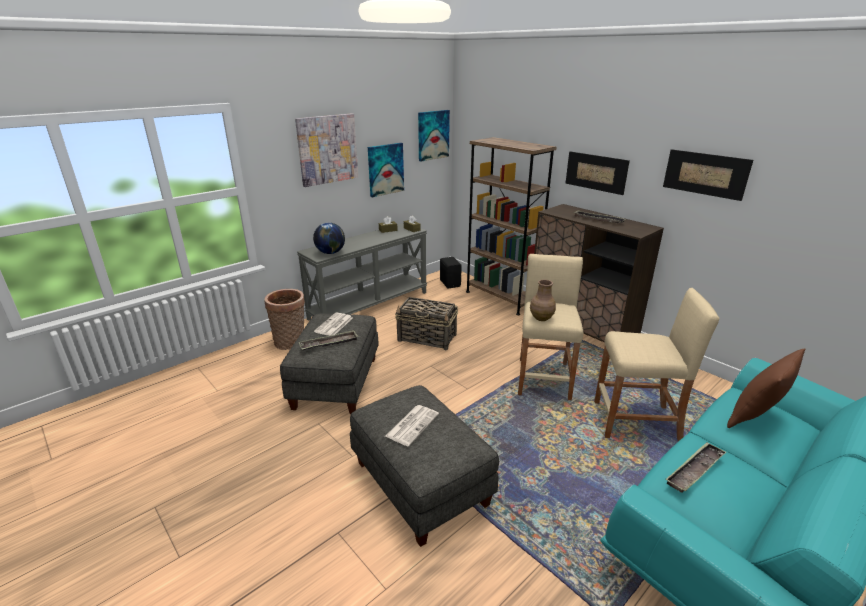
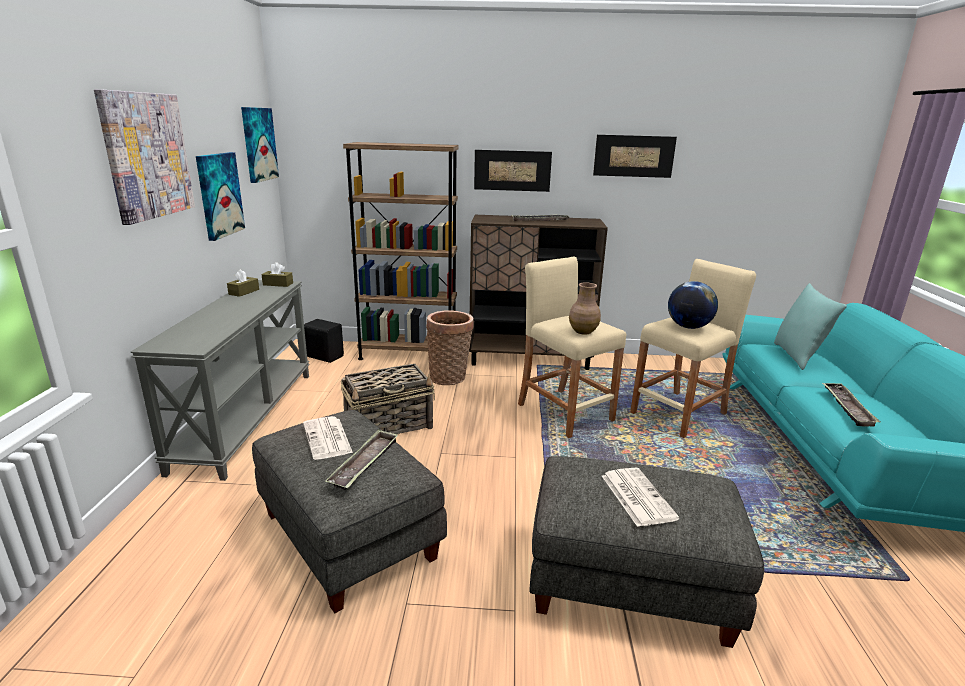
camera: 45 degrees left, 5 degrees down
(291, 342) = (182, 521): basket -> basket (449, 377)
(330, 253) = (205, 337): globe -> globe (688, 327)
(755, 417) = (798, 356): brown pillow -> turquoise pillow

